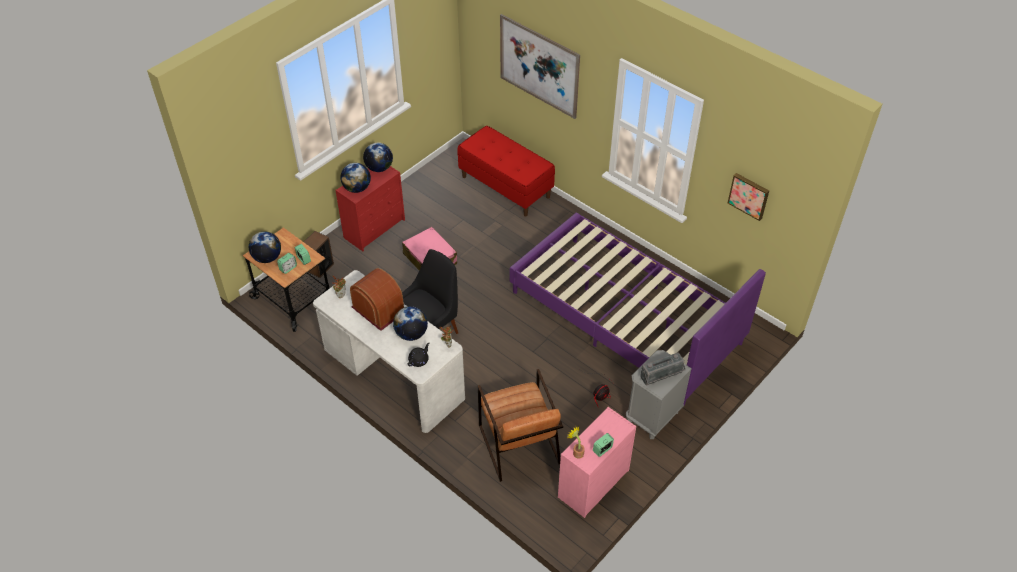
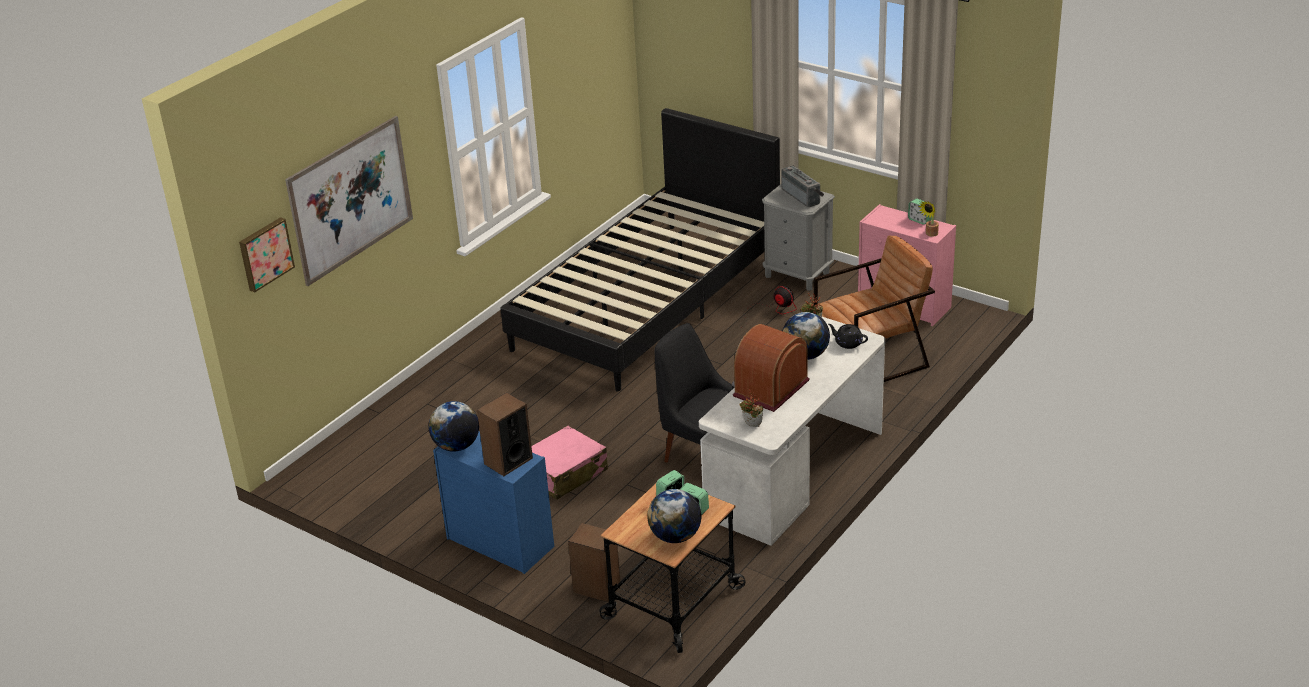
camera: 95 degrees left, 15 degrees down
(357, 188) = (508, 461): globe -> speaker
(375, 228) = (499, 542): red dresser -> blue dresser
(506, 186) = (396, 421): red bench -> none
(625, 318) = (648, 302): purple bed -> black bed
(749, 195) = (584, 80): picture -> picture (265, 253)

